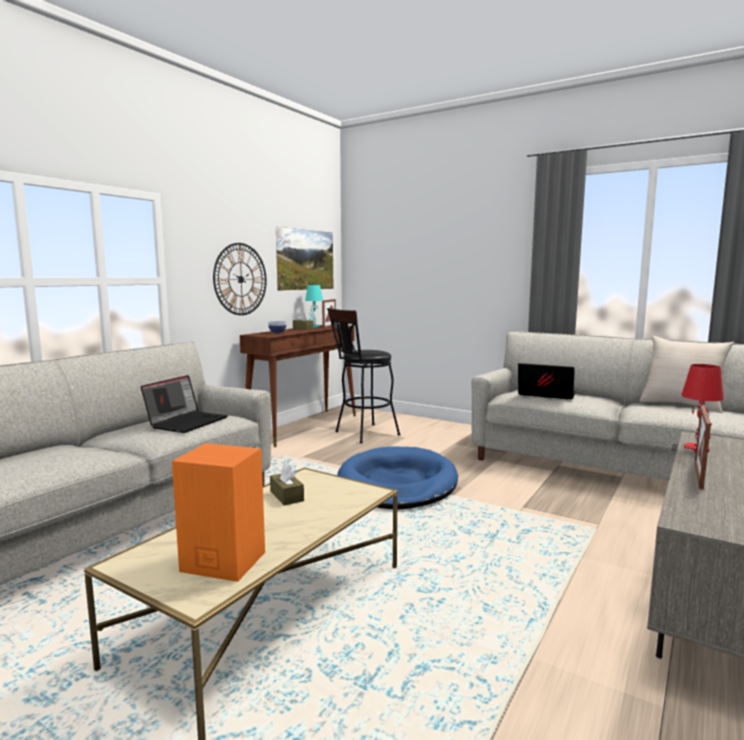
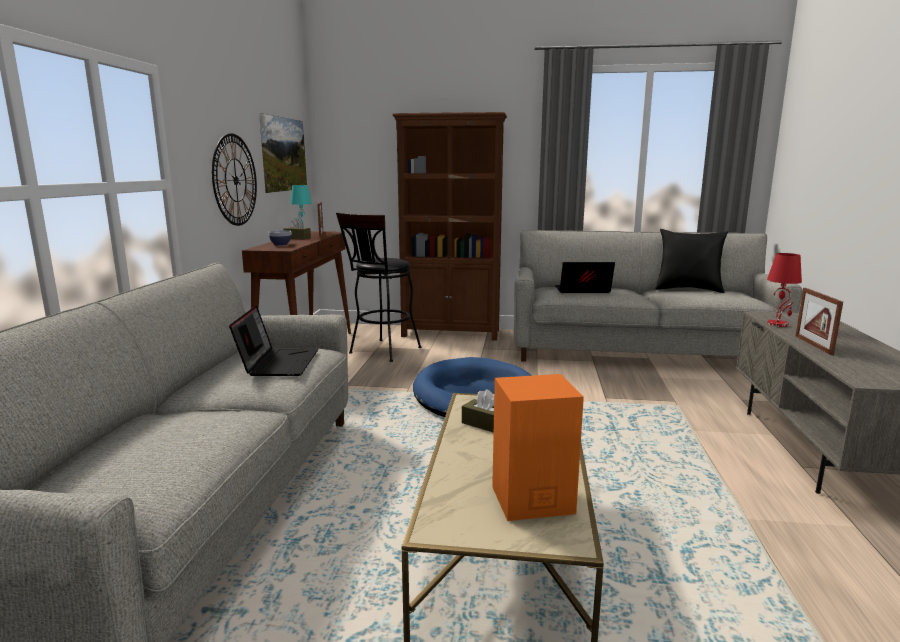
camera: 25 degrees left, 5 degrees up
(442, 426) = (451, 333): none -> brown bookcase
(681, 405) = (688, 289): beige pillow -> black pillow

